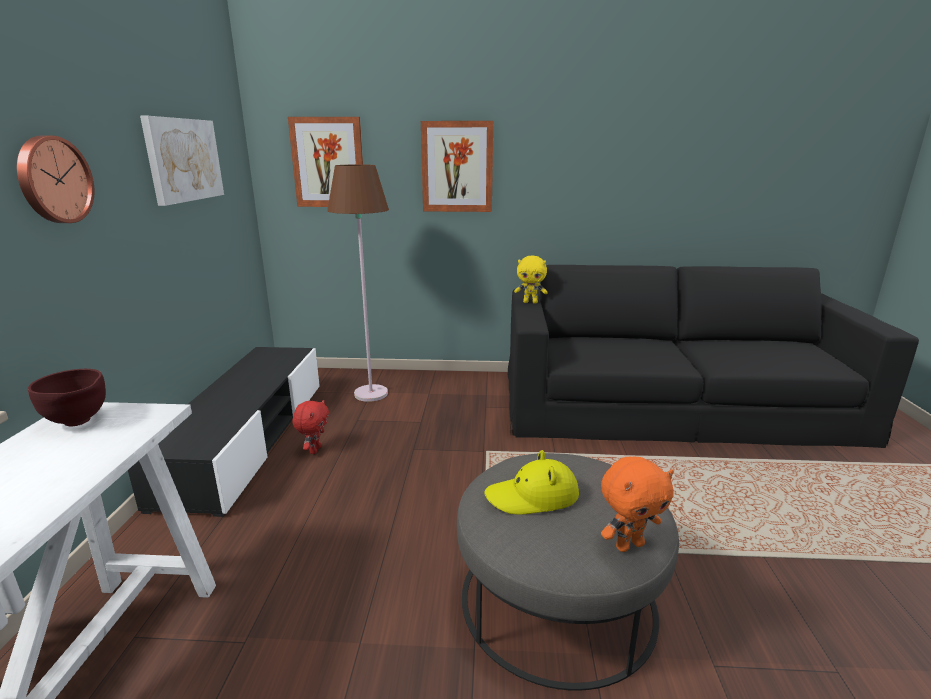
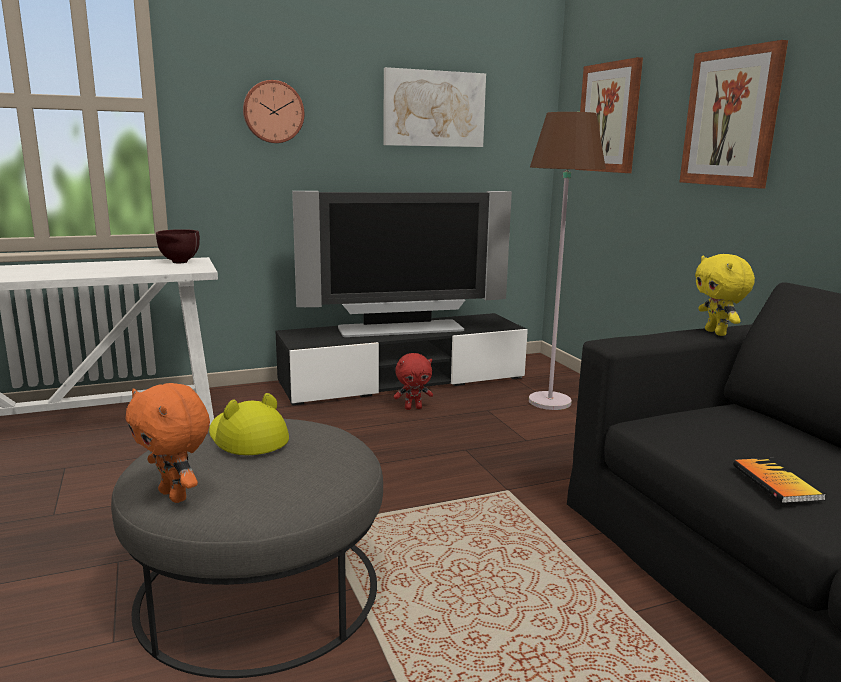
camera: 65 degrees right, 5 degrees down
(239, 391) = (402, 329): none -> television
(649, 360) = (776, 482): none -> book

